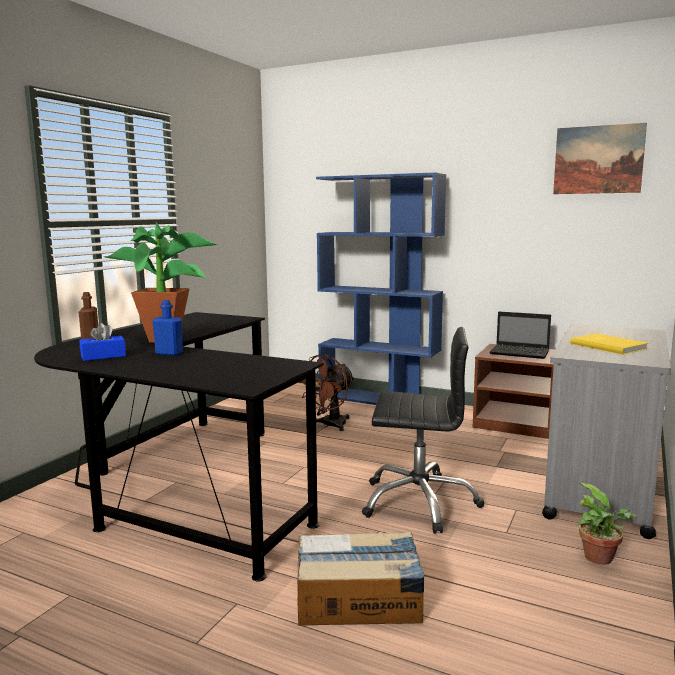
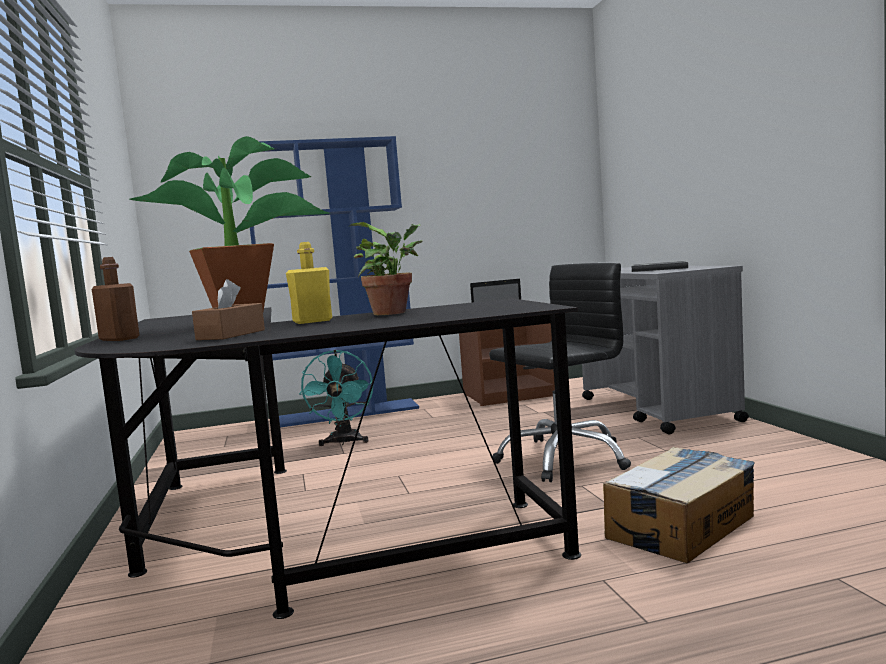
camera: 40 degrees left, 5 degrees down
(103, 356) = (231, 335): blue tissue box -> brown tissue box
(169, 353) = (312, 321): blue bottle -> yellow bottle
(329, 425) = (344, 442): brown fan -> turquoise fan
(598, 160) = (530, 129): picture -> none
(601, 559) = (749, 440): potted plant -> potted plant (394, 313)
(608, 346) = (658, 269): yellow book -> grey book

